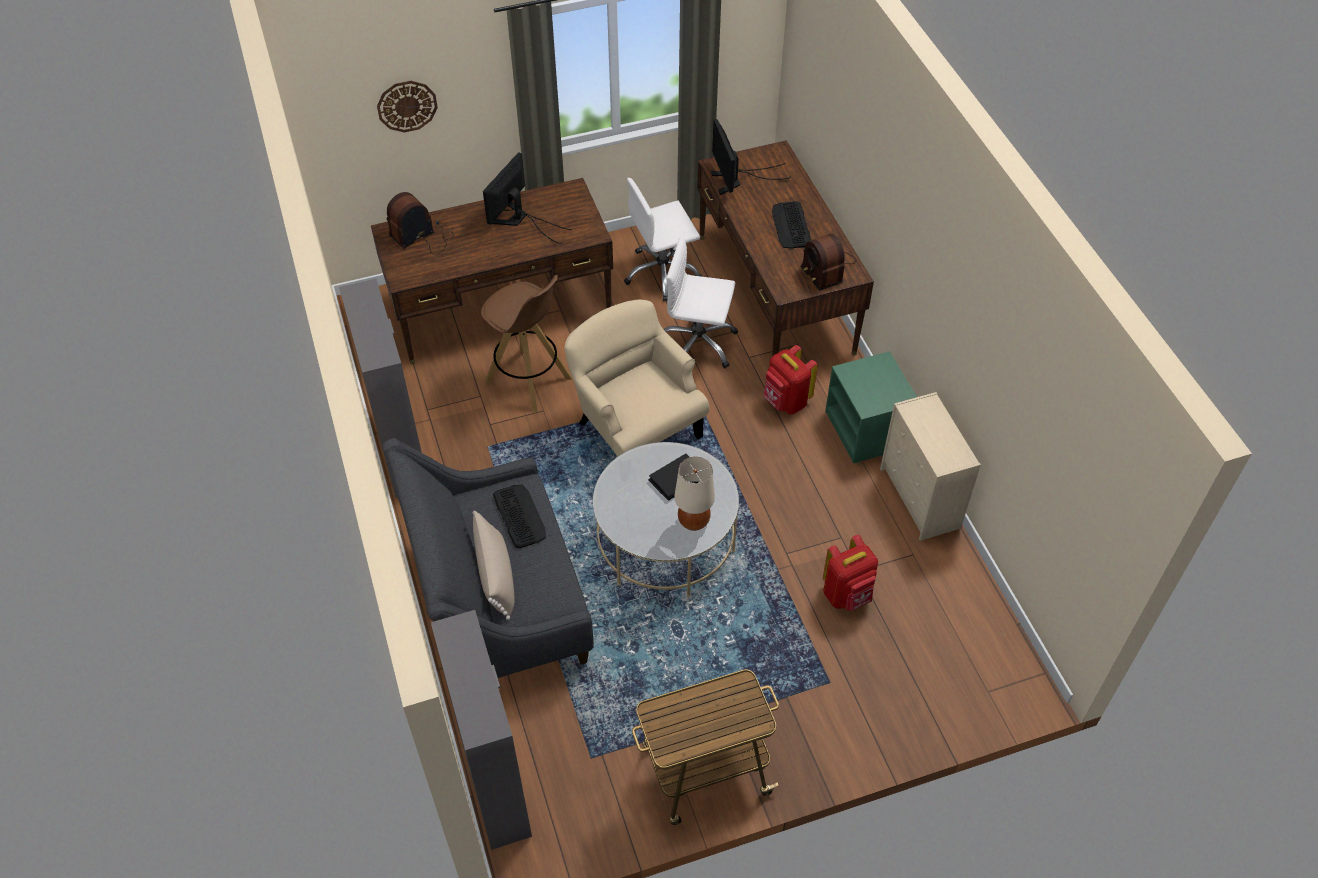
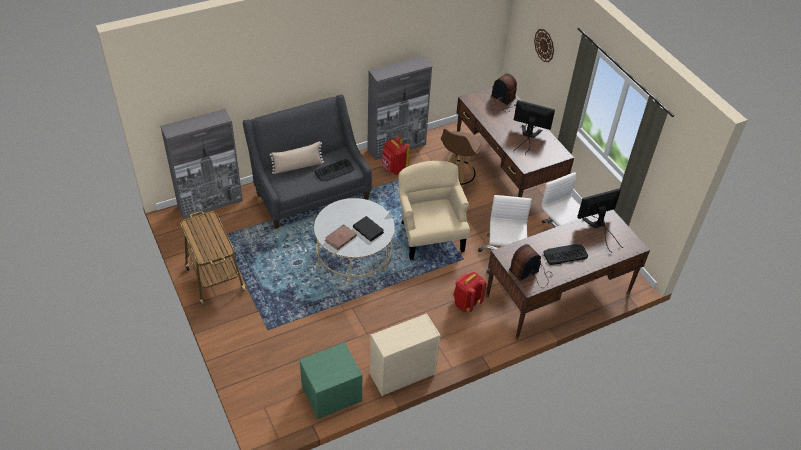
camera: 80 degrees right, 5 degrees down
(636, 429) = (430, 235): beige armchair -> beige armchair turned 60 degrees counterclockwise
(693, 521) = (340, 238): beige table lamp -> brown book
(847, 595) = (326, 337): red backpack -> red backpack (394, 169)
(868, 430) = (452, 346): green nightstand -> green nightstand (331, 394)

